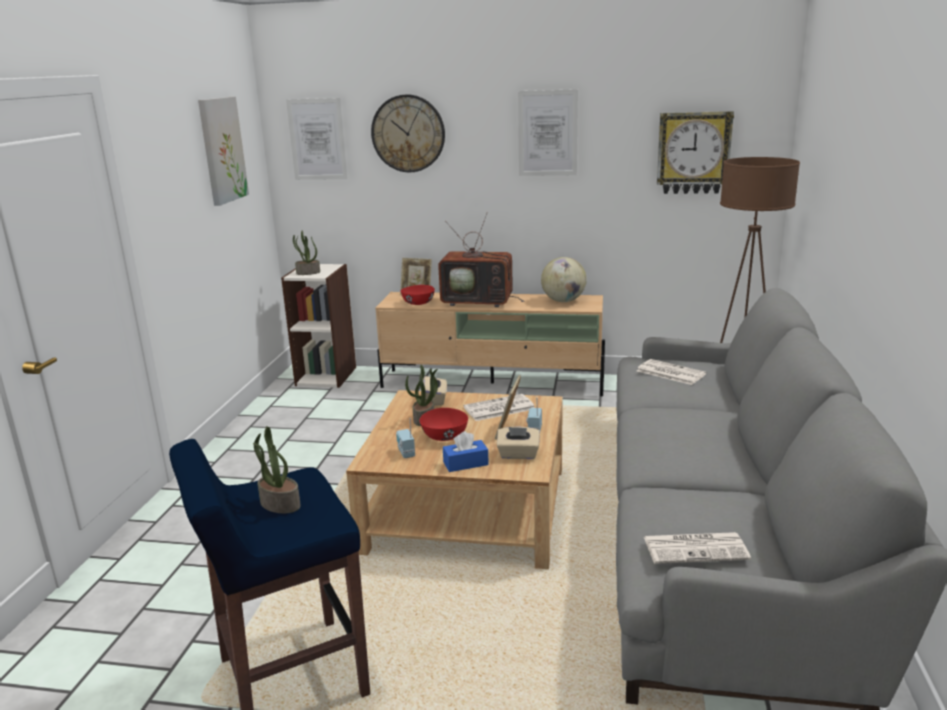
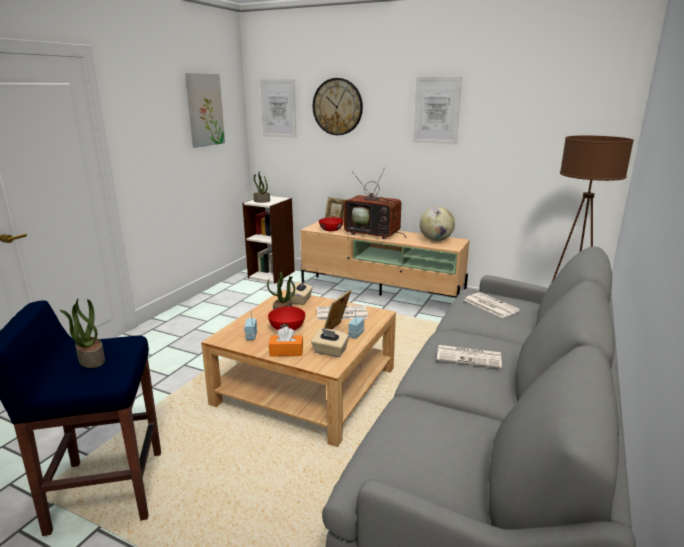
camera: 15 degrees right, 0 degrees up
(465, 463) = (286, 352): blue tissue box -> orange tissue box
(693, 153) = (551, 131): wall clock -> none
(696, 548) = (413, 464): newspaper -> newspaper (469, 357)

